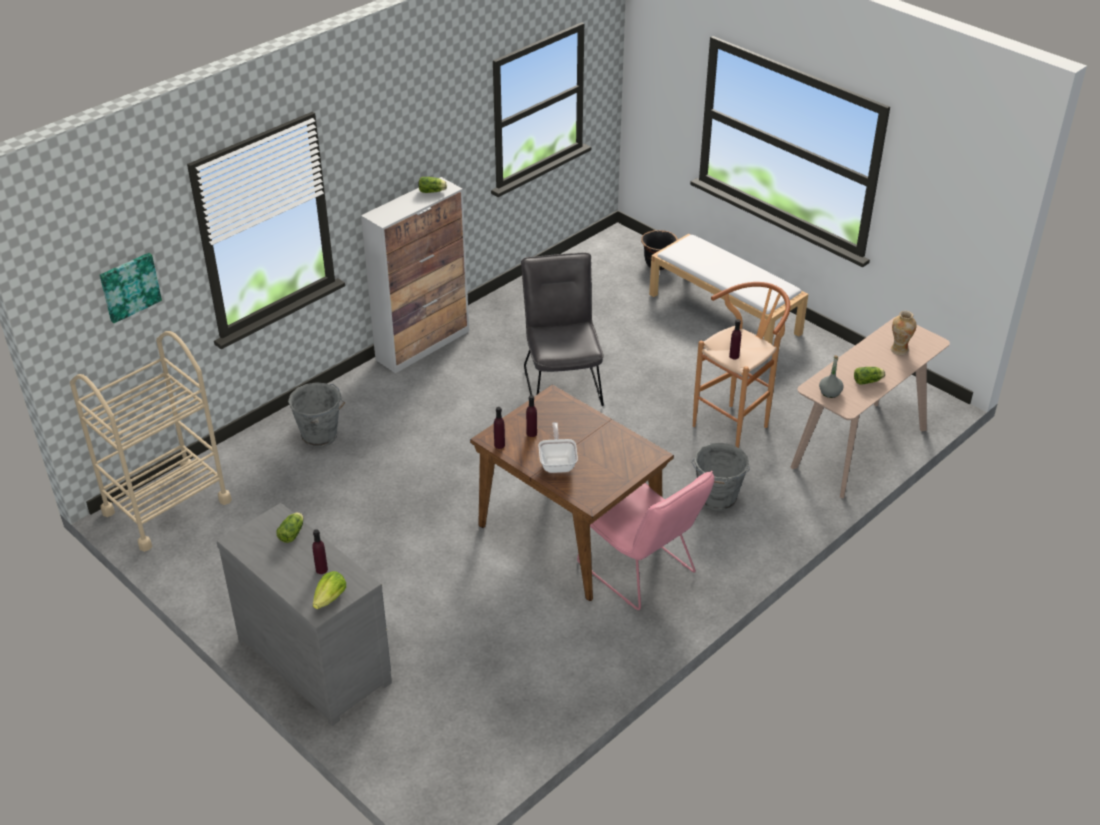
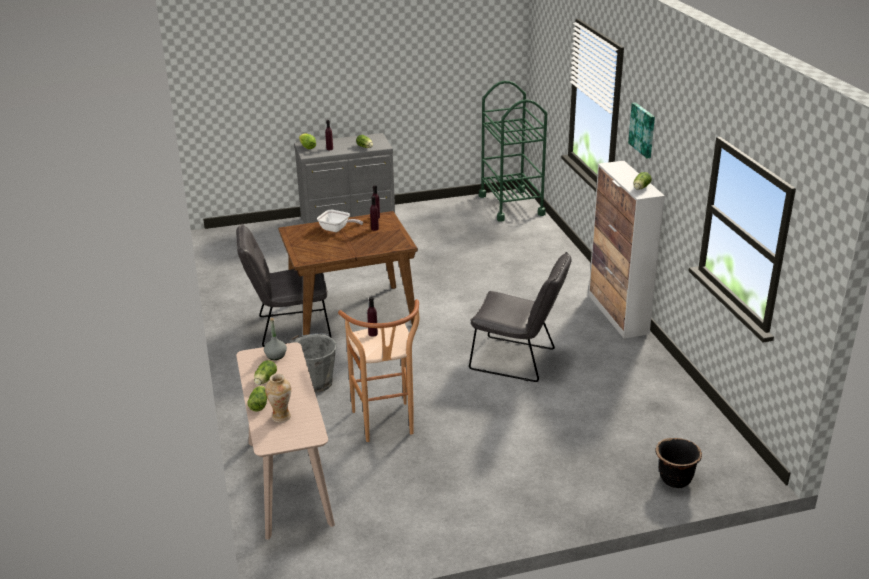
camera: 120 degrees right, 10 degrees down
(129, 286) = (551, 69): picture -> picture (643, 130)
(167, 506) = (511, 205): beige cart -> green cart
(321, 436) = (536, 256): grey bucket -> none
(642, 572) = (288, 329): pink chair -> grey chair
(725, 314) = (551, 489): white bench -> none
(898, 368) = (259, 404): none -> lettuce

